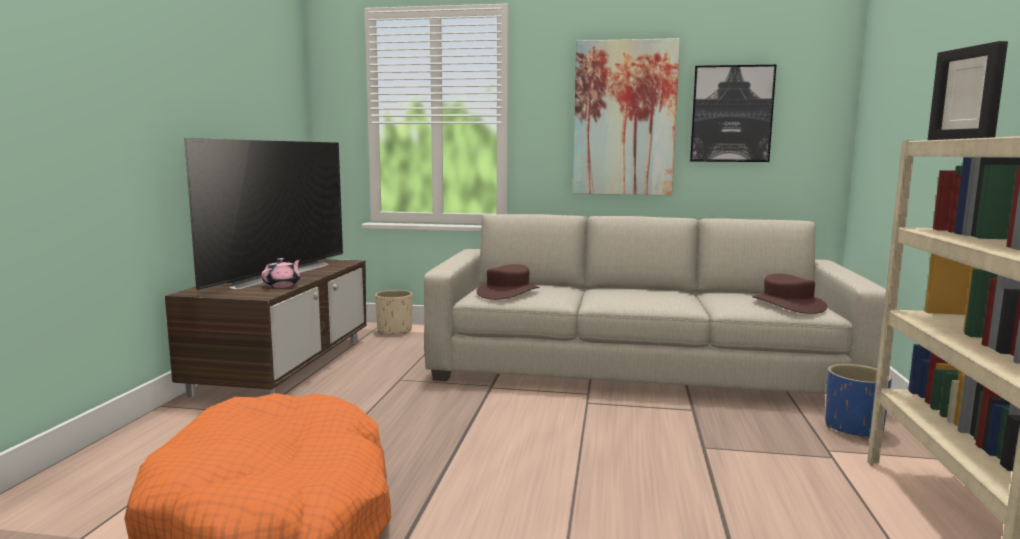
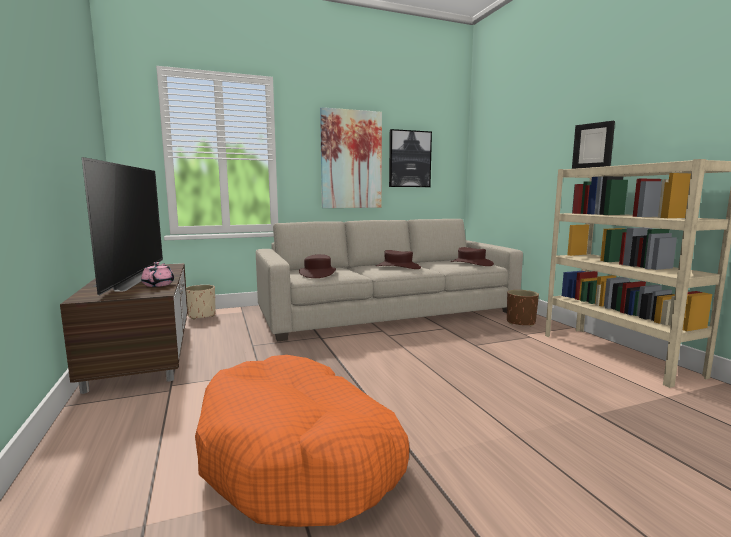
camera: 30 degrees left, 0 degrees up
(645, 296) = (398, 267): none -> brown hat
(853, 428) = (521, 322): blue planter -> brown planter

